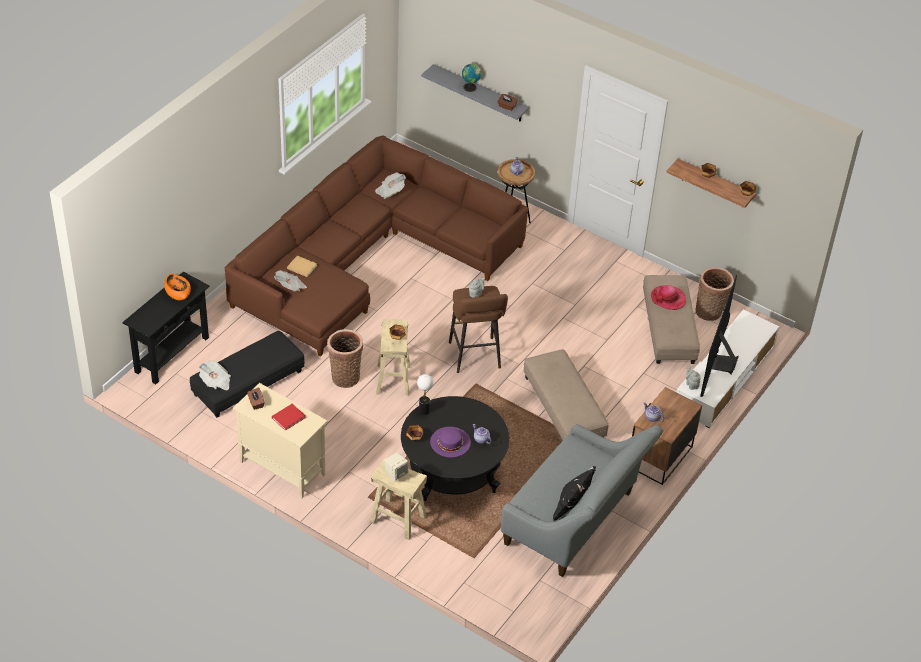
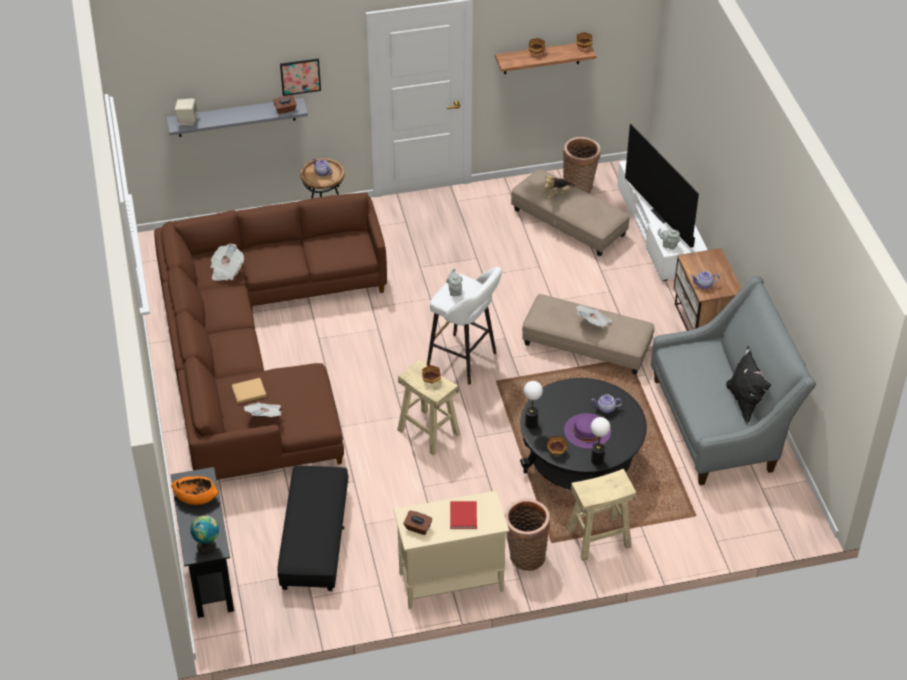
camera: 45 degrees left, 0 degrees up
(215, 382) = (310, 554): newspaper -> newspaper (593, 323)
(345, 376) = (386, 462): basket -> basket (525, 555)
(396, 474) = (599, 488): beige speaker -> beige speaker (187, 120)
(429, 462) = (597, 460): none -> table lamp
(471, 87) = (230, 114): globe -> globe (207, 545)
(475, 357) = (465, 360): brown stool -> white stool
(529, 88) = (300, 76): none -> picture
(668, 299) = (557, 194): hat -> plush toy

